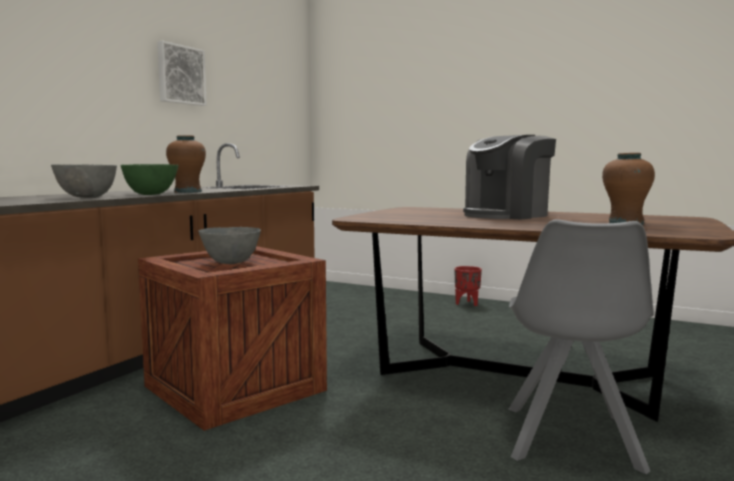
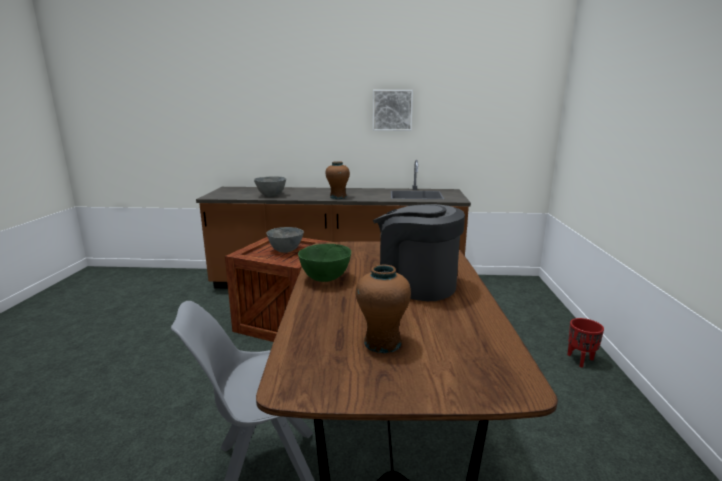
camera: 65 degrees right, 10 degrees up
(150, 194) = (305, 197): green bowl -> green bowl (325, 279)

